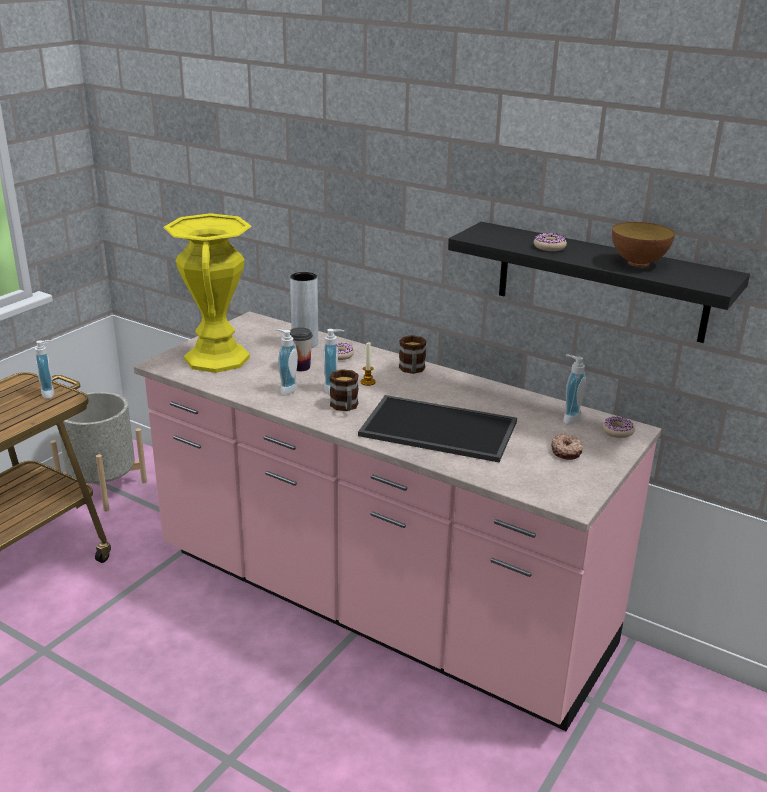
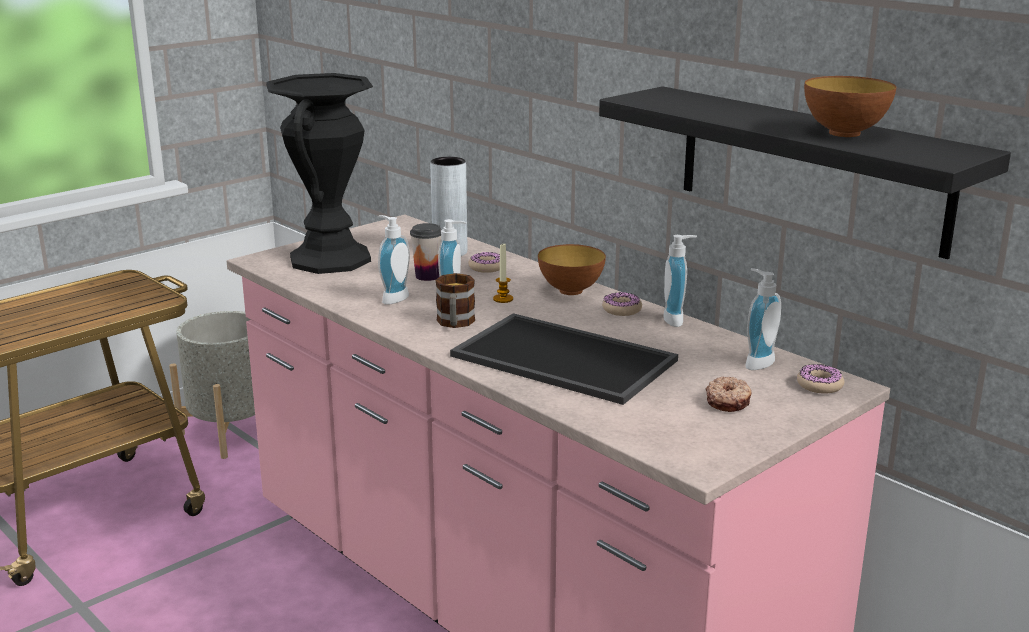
camera: 15 degrees right, 5 degrees down
(51, 393) = (147, 293): soap dispenser -> soap dispenser (677, 320)
(216, 358) = (330, 259): yellow vase -> black vase
(412, 370) = (571, 291): mug -> bowl
(549, 247) = (730, 112): donut -> donut (621, 310)

